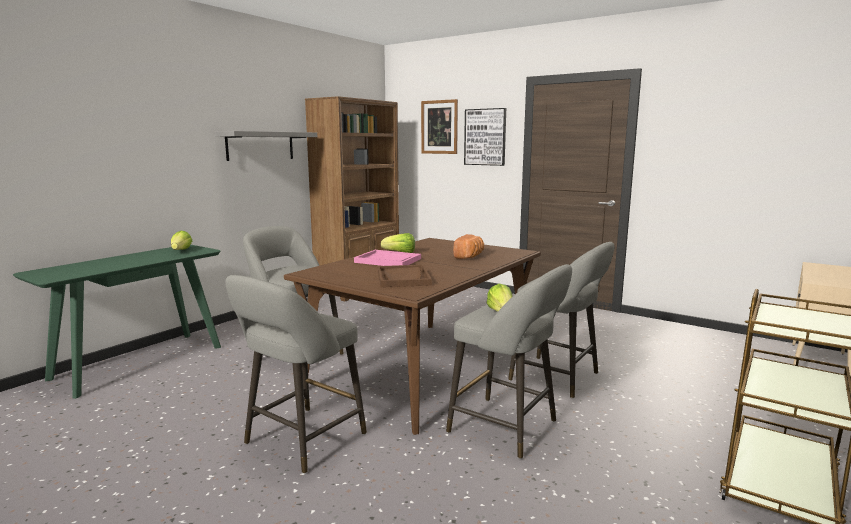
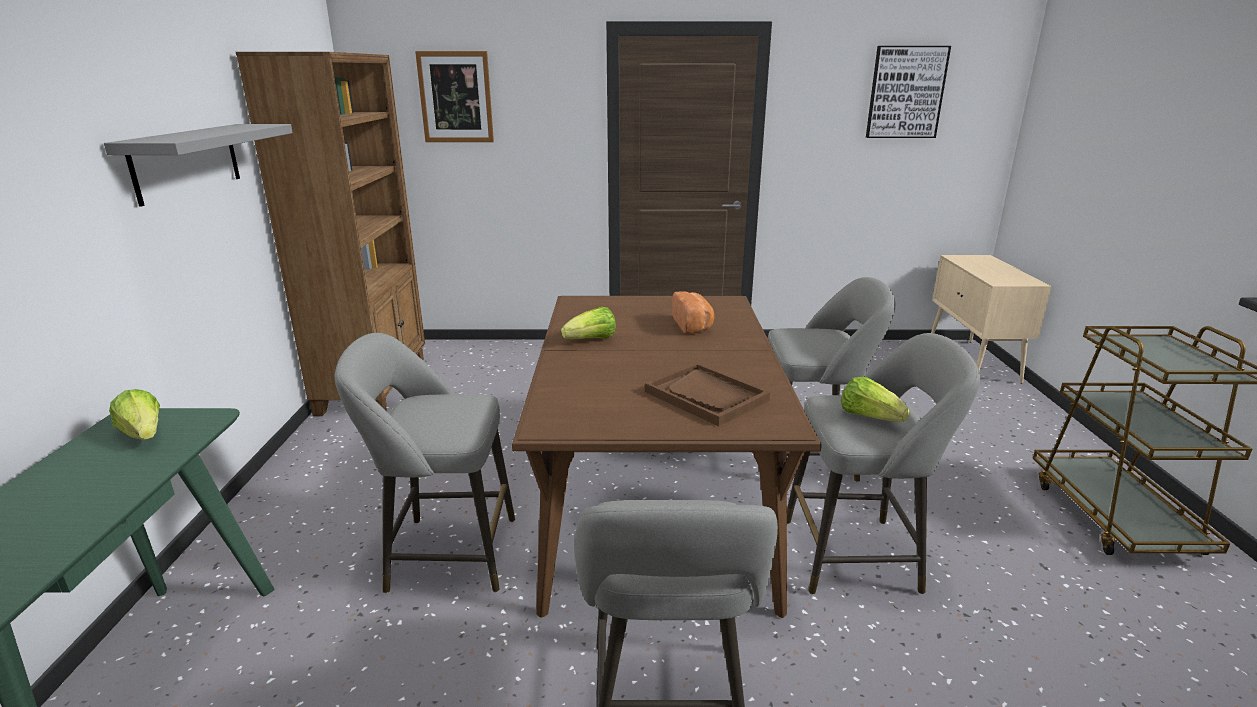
camera: 35 degrees left, 10 degrees up
(388, 260) = (609, 362): pink tray -> none
(485, 137) = (542, 115): picture -> picture (906, 92)

